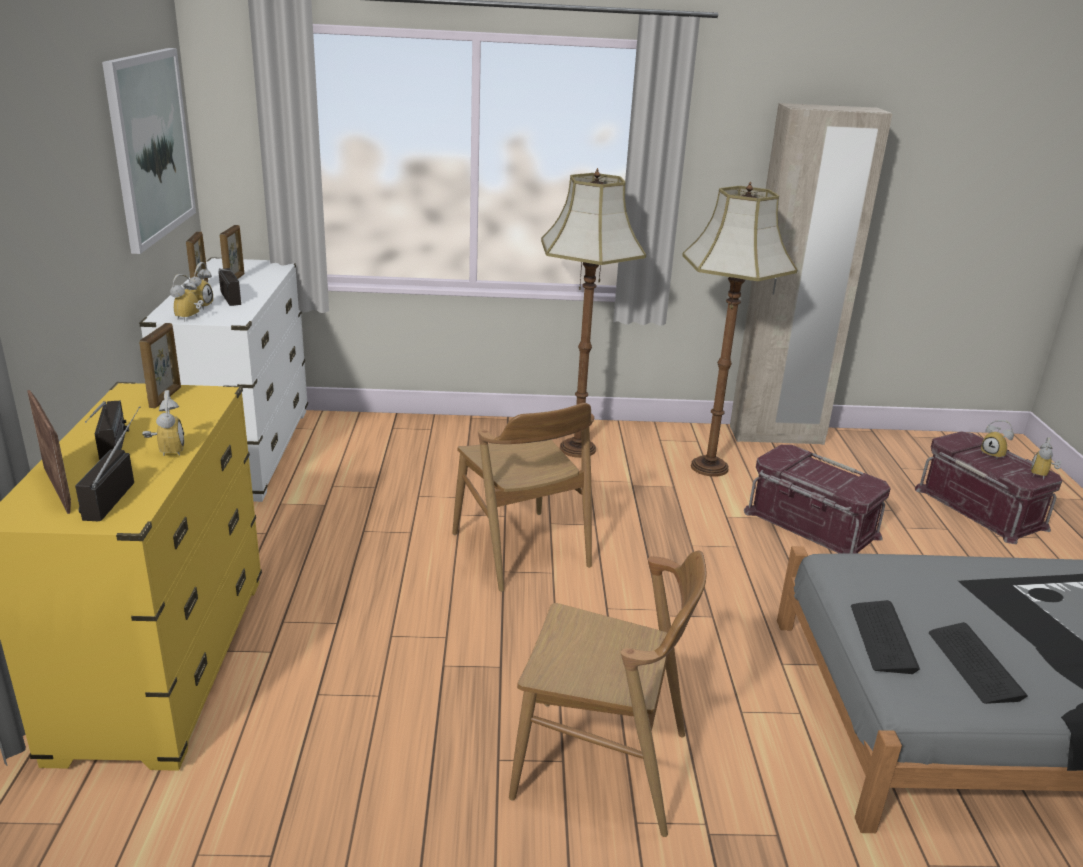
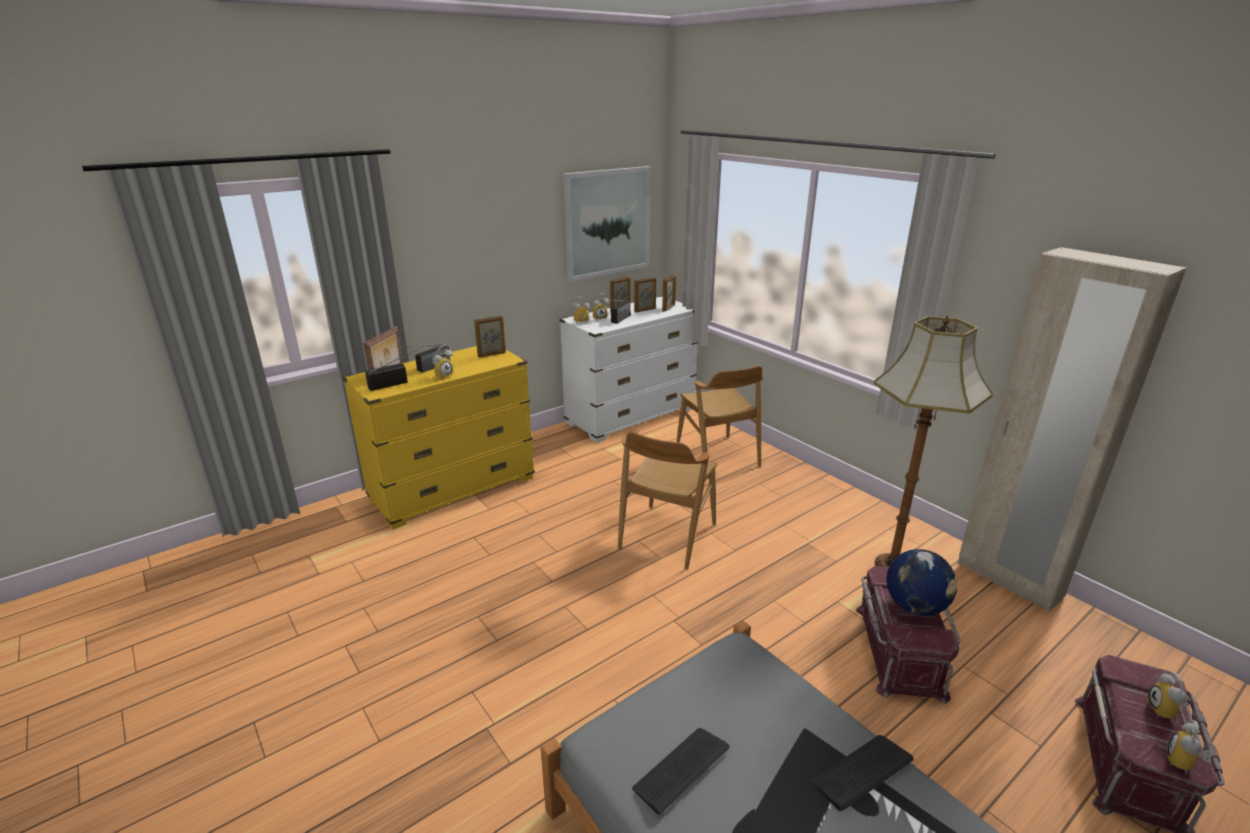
camera: 55 degrees right, 0 degrees up
(259, 269) = (668, 308): none -> picture frame
(579, 449) = (814, 503): floor lamp -> none
(601, 766) = (506, 657): brown chair -> brown chair (717, 456)
(823, 472) = (915, 607): none -> globe
(882, 638) = (661, 703): keyboard -> keyboard (862, 772)
(1042, 475) = (1184, 764): alarm clock -> alarm clock turned 45 degrees counterclockwise

